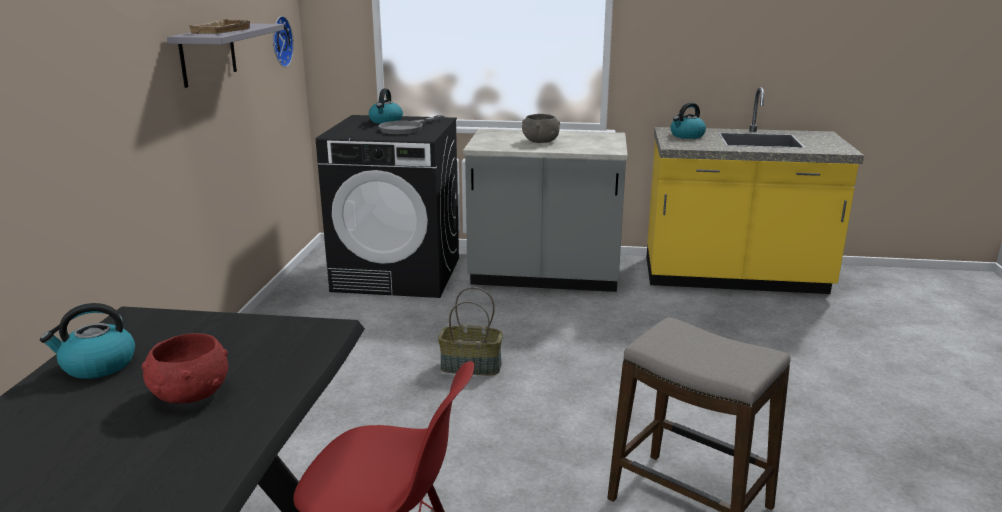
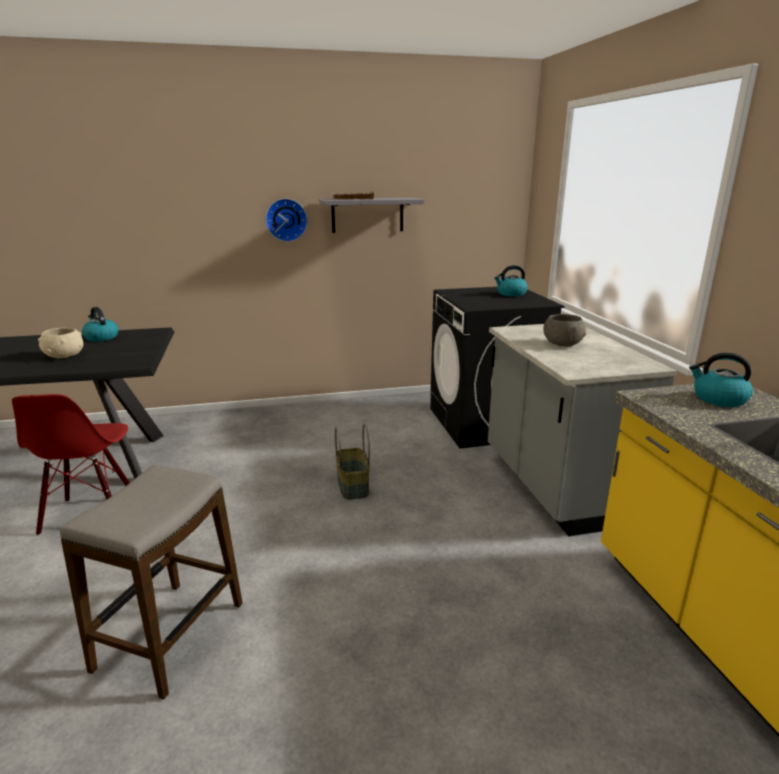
camera: 70 degrees right, 0 degrees up
(190, 394) = (64, 356): red bowl -> beige bowl
(279, 41) = (480, 217): wall clock -> wall clock (286, 220)
(407, 128) = (497, 300): grey frying pan -> none

